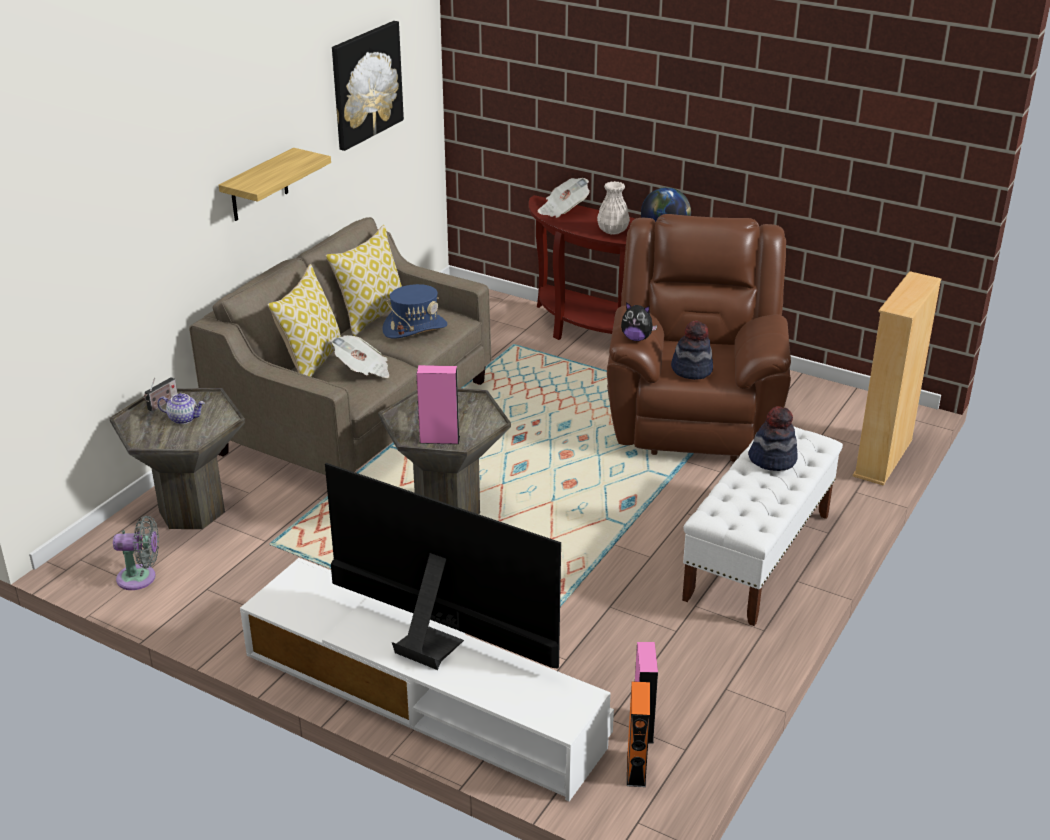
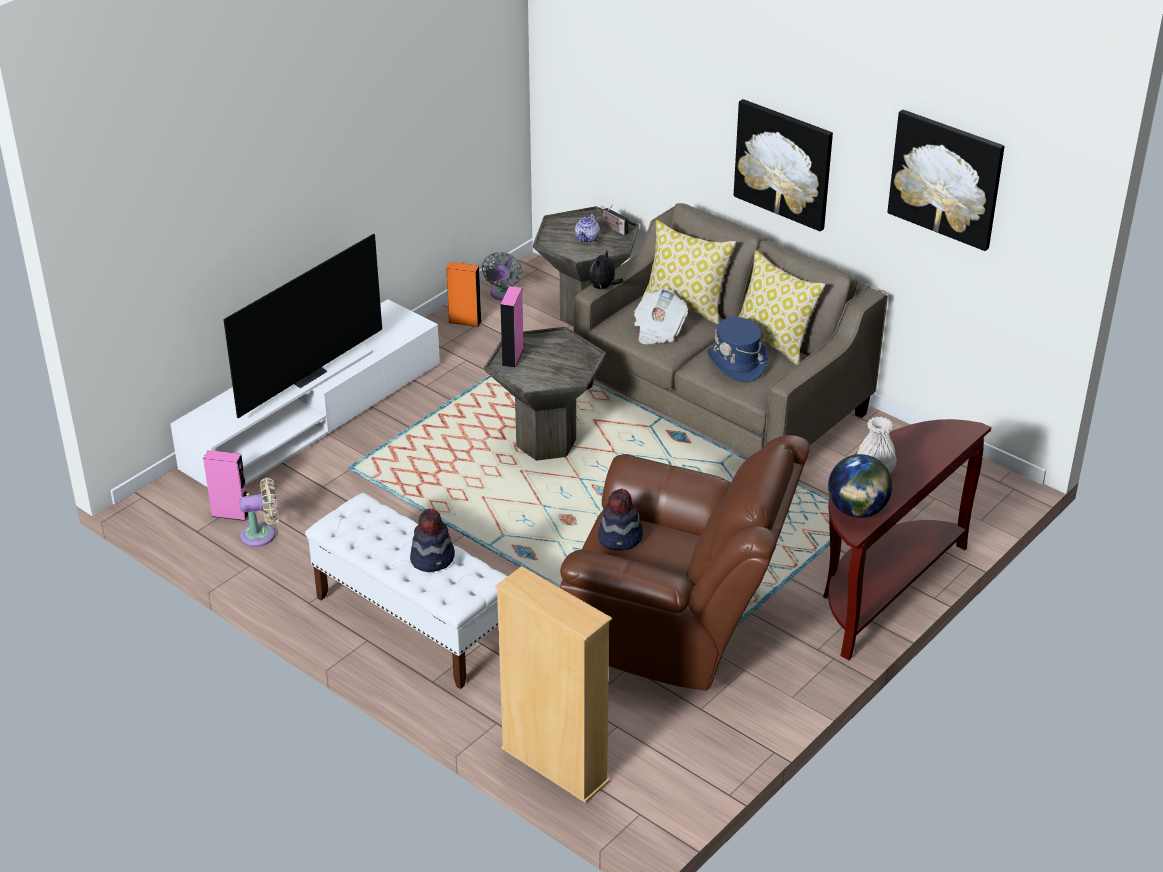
camera: 100 degrees right, 5 degrees up
(259, 186) = (784, 163): shelf -> picture
(563, 210) = (939, 442): newspaper -> none
(636, 338) = (631, 469): plush toy -> plush toy (603, 287)
(636, 769) = (191, 504): orange speaker -> orange speaker (465, 321)
(670, 690) = (262, 534): none -> beige fan

